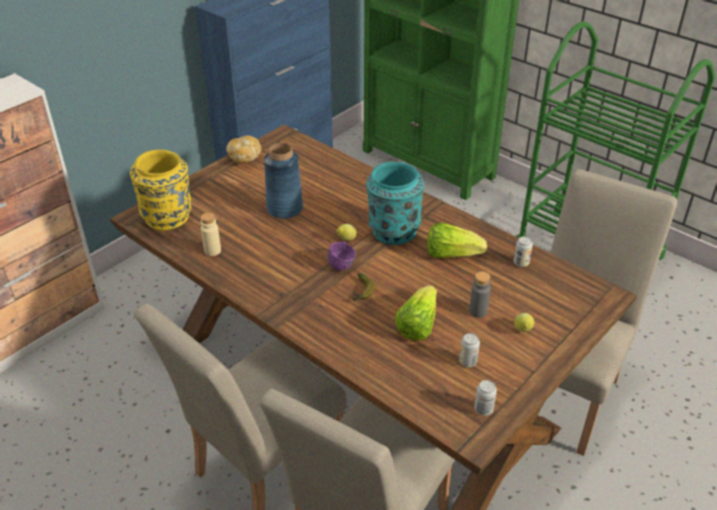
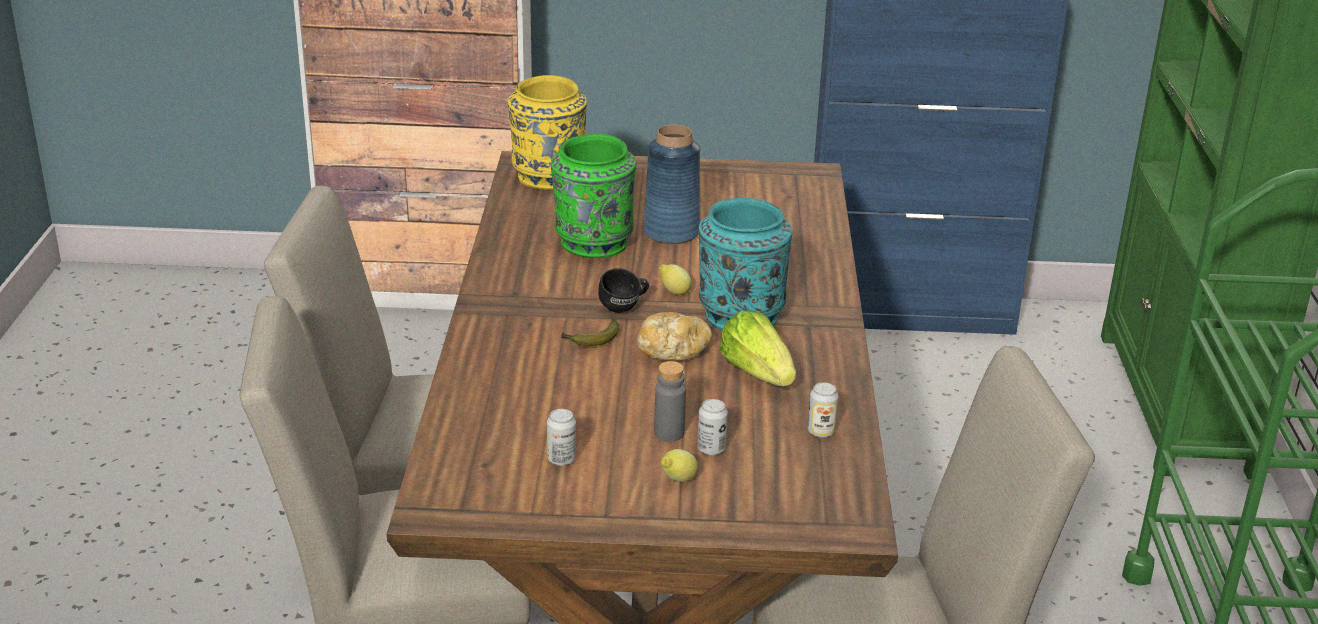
camera: 50 degrees right, 10 degrees down
(212, 251) = (531, 224): beige bottle -> none
(245, 157) = (730, 169): bread -> bread (672, 351)
(263, 240) = (593, 244): none -> green vase
(342, 264) = (625, 308): purple mug -> black mug
(417, 325) = (582, 399): lettuce -> none
(483, 409) = (489, 501): can -> can (711, 449)

